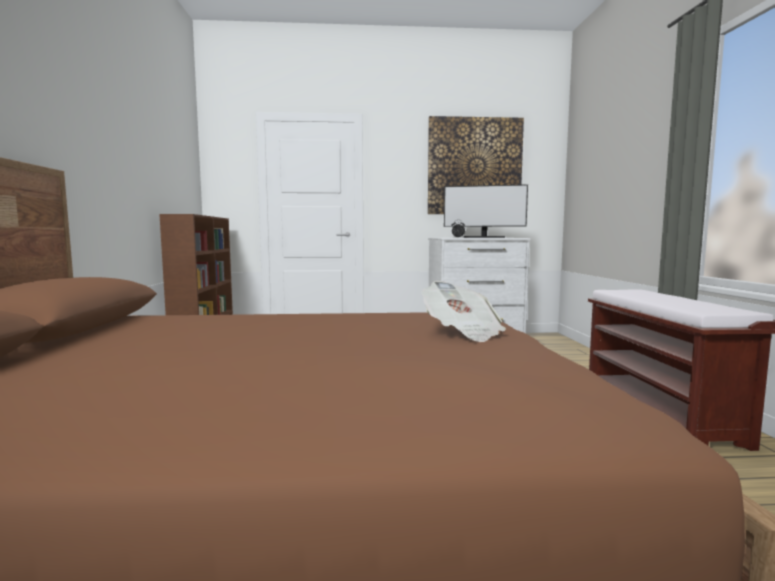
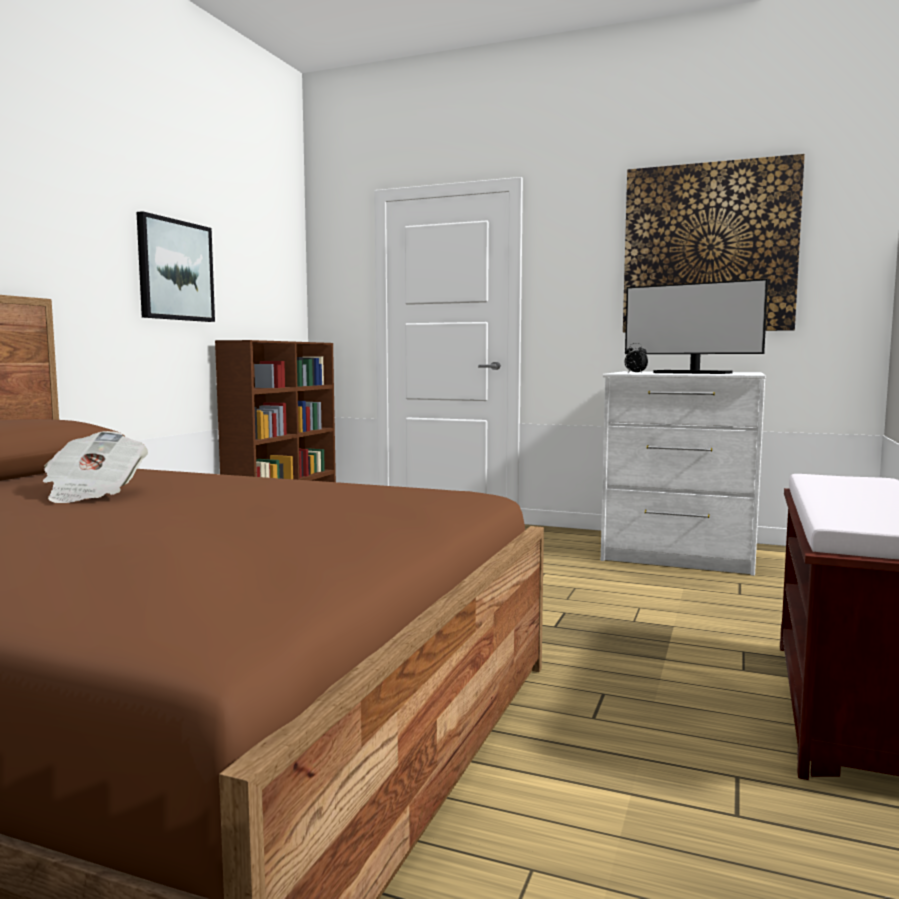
camera: 25 degrees right, 0 degrees up
(133, 156) = (175, 270): none -> picture
(462, 332) = (355, 516): newspaper -> newspaper (93, 493)

